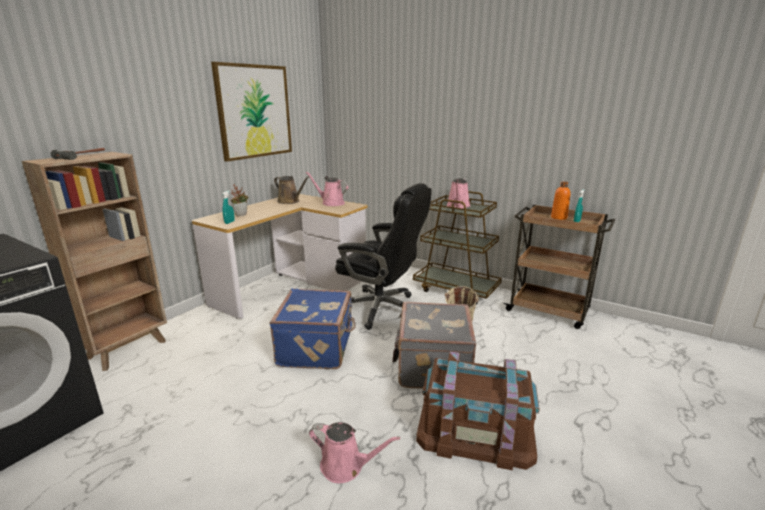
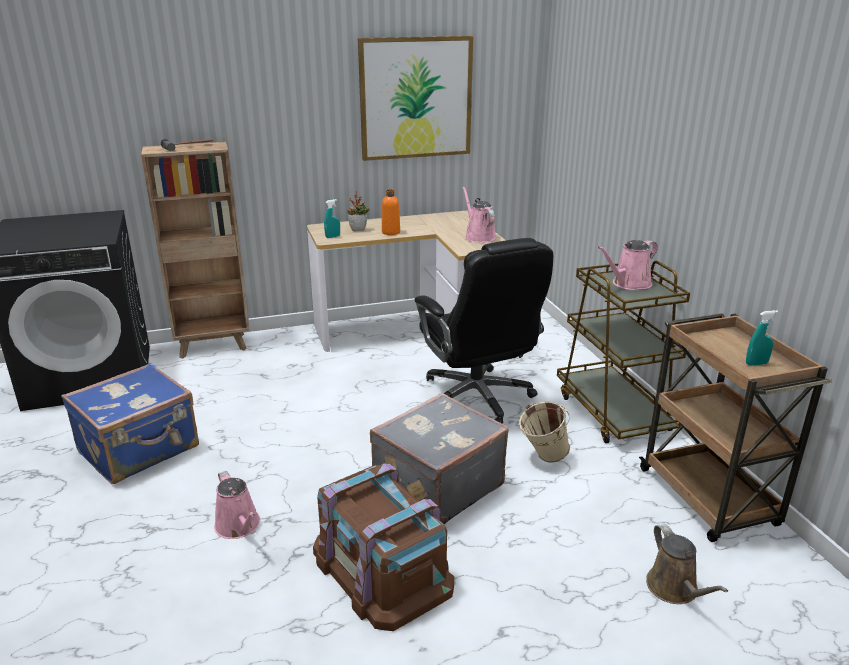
camera: 40 degrees right, 5 degrees up
(290, 201) = (438, 223): brown watering can -> brown watering can (675, 589)
(317, 348) = (354, 412): blue suitcase -> blue suitcase (140, 450)
(559, 218) = (743, 348): orange bottle -> orange bottle (391, 232)

